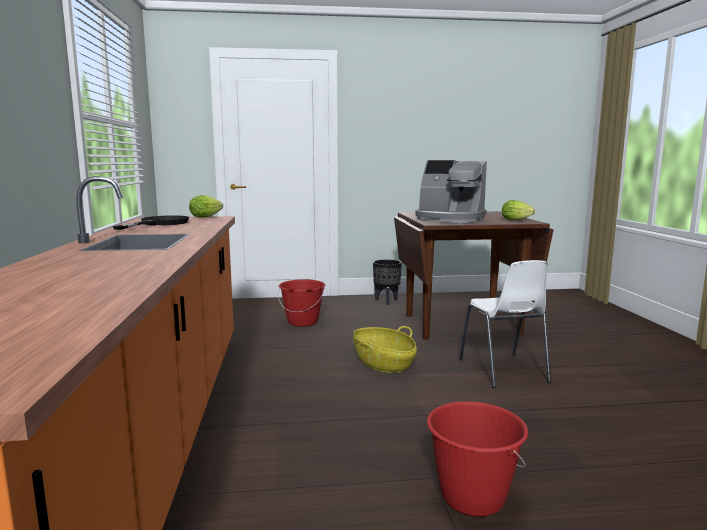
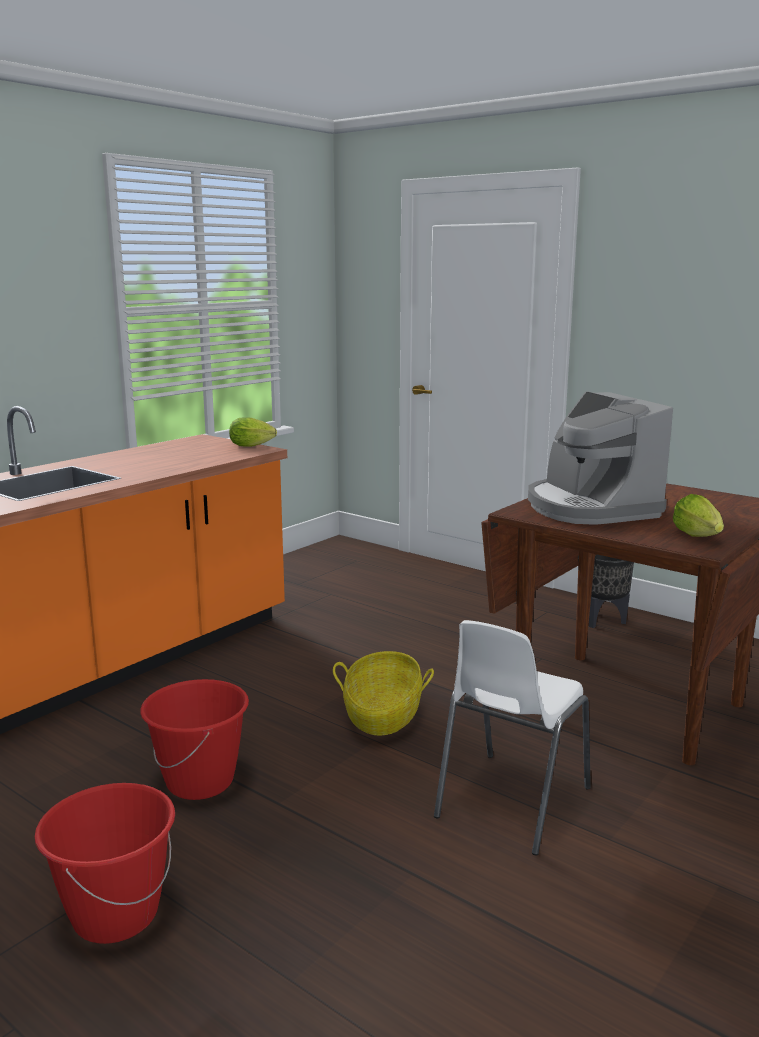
camera: 45 degrees right, 5 degrees up
(159, 224) = (166, 452): black frying pan -> none
(303, 322) = (418, 616): red bucket -> red bucket (200, 782)

